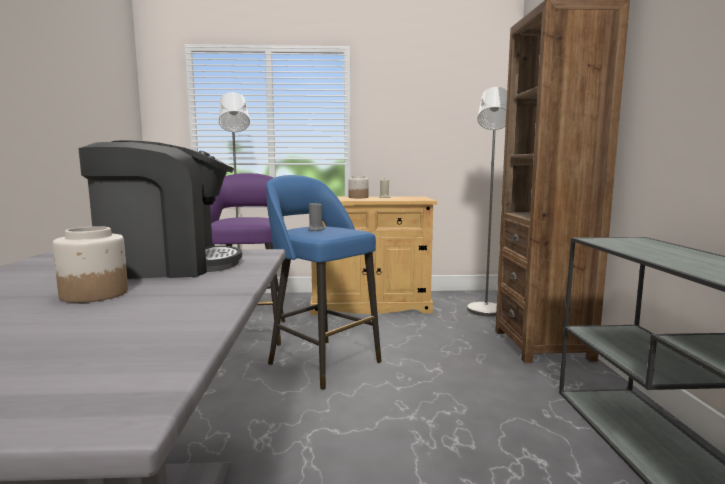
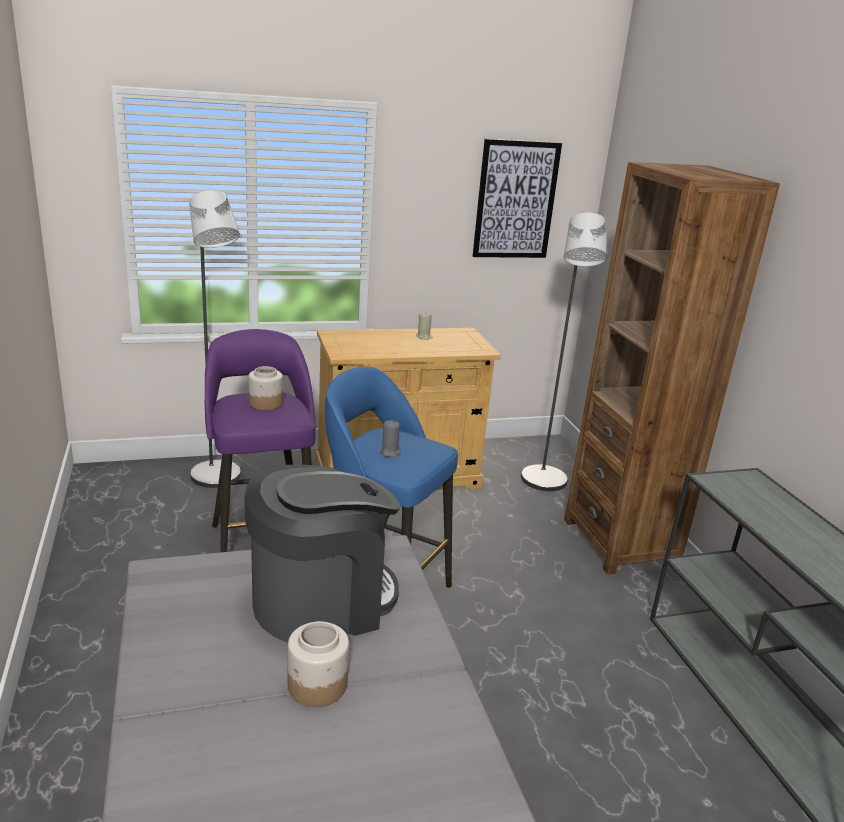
camera: 15 degrees left, 15 degrees up
(358, 197) = (388, 337): jar -> jar (265, 404)
(453, 108) = (515, 200): none -> picture

